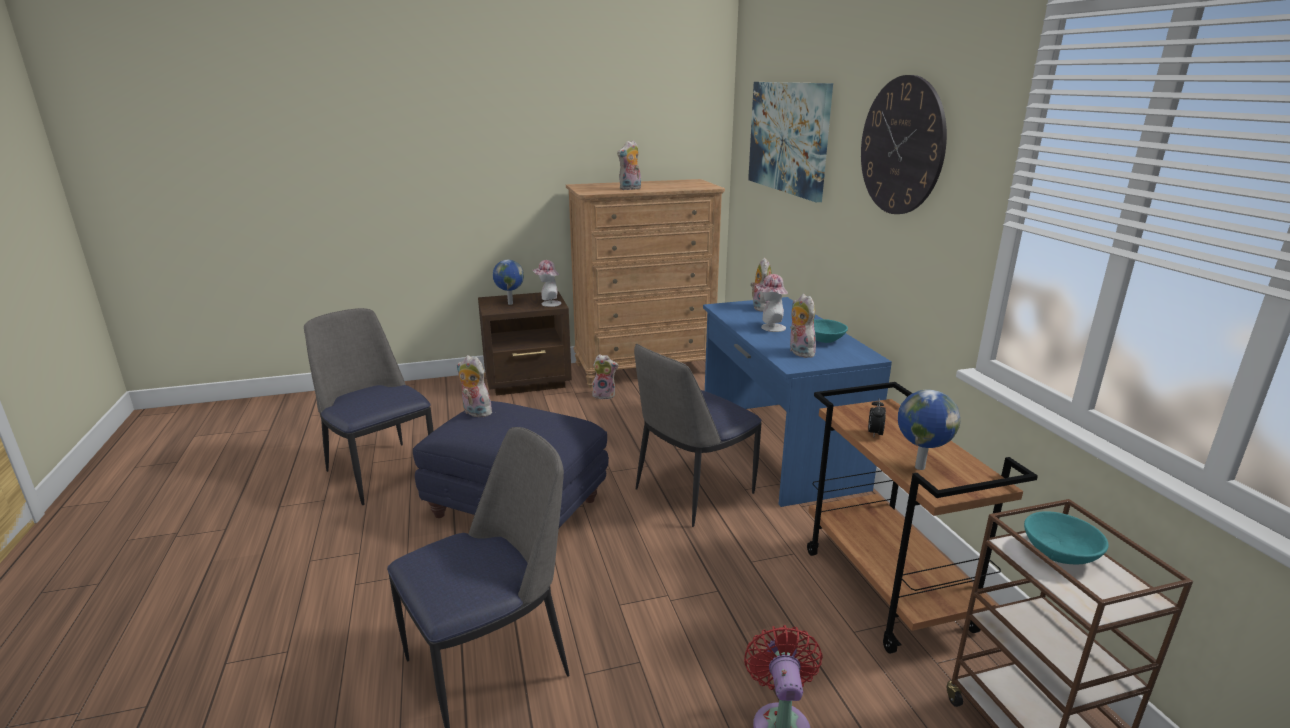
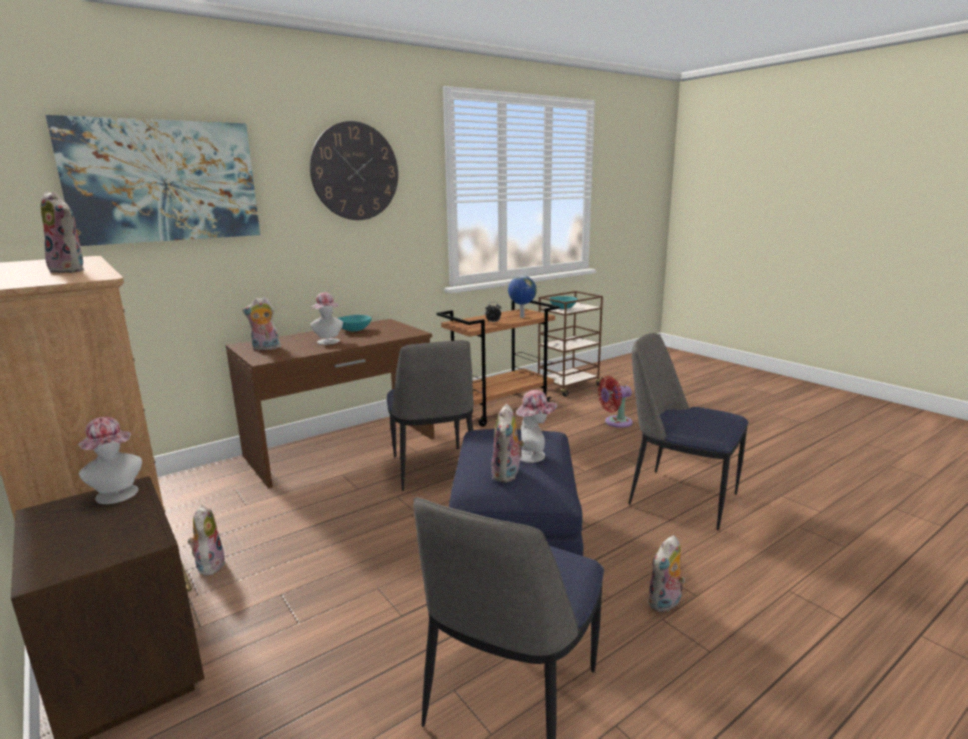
camera: 110 degrees left, 5 degrees down
(490, 428) = (534, 455): none -> hat
(509, 303) = (99, 536): globe -> none
(692, 493) = (433, 469): chair -> chair turned 45 degrees clockwise
(777, 448) = (342, 447): blue desk -> brown desk
(799, 352) = (386, 333): plush toy -> plush toy (665, 604)

